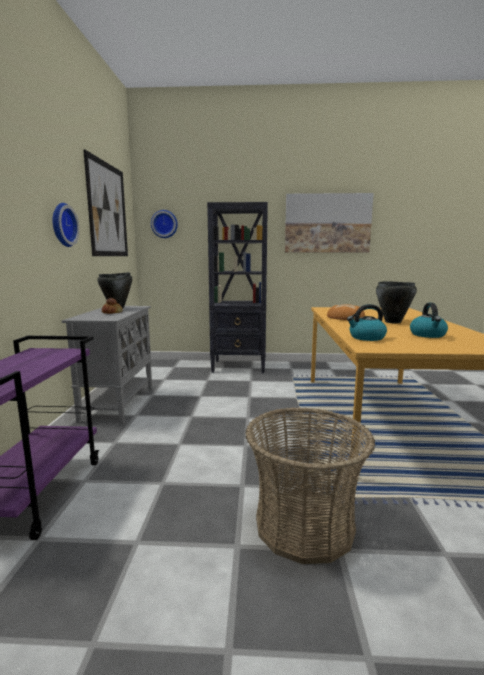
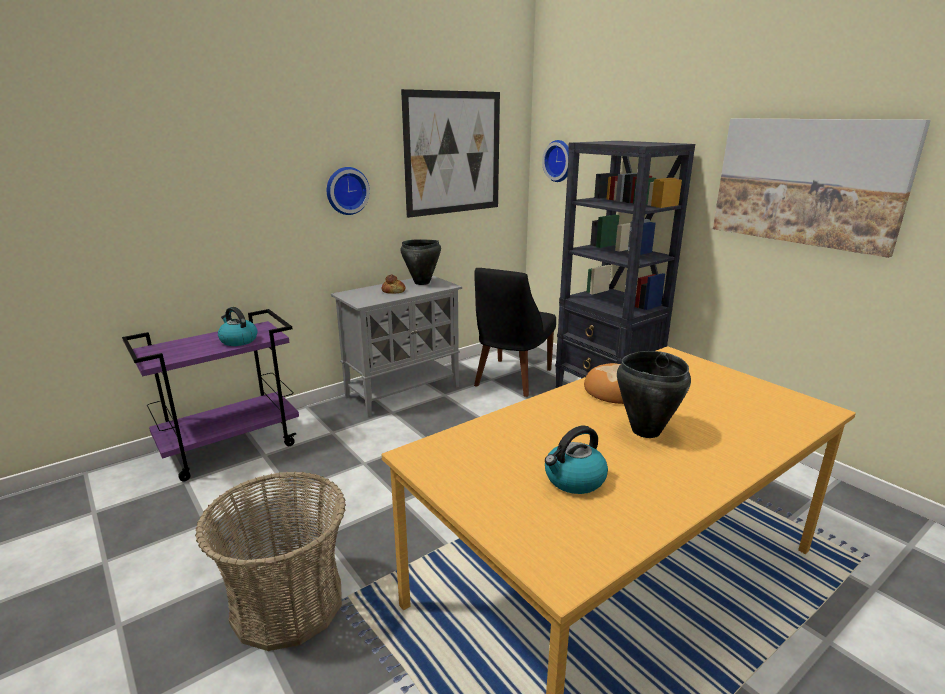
camera: 50 degrees right, 10 degrees up
(175, 375) = (511, 379): none -> black chair
(366, 338) = (478, 439): kettle -> kettle (238, 340)

